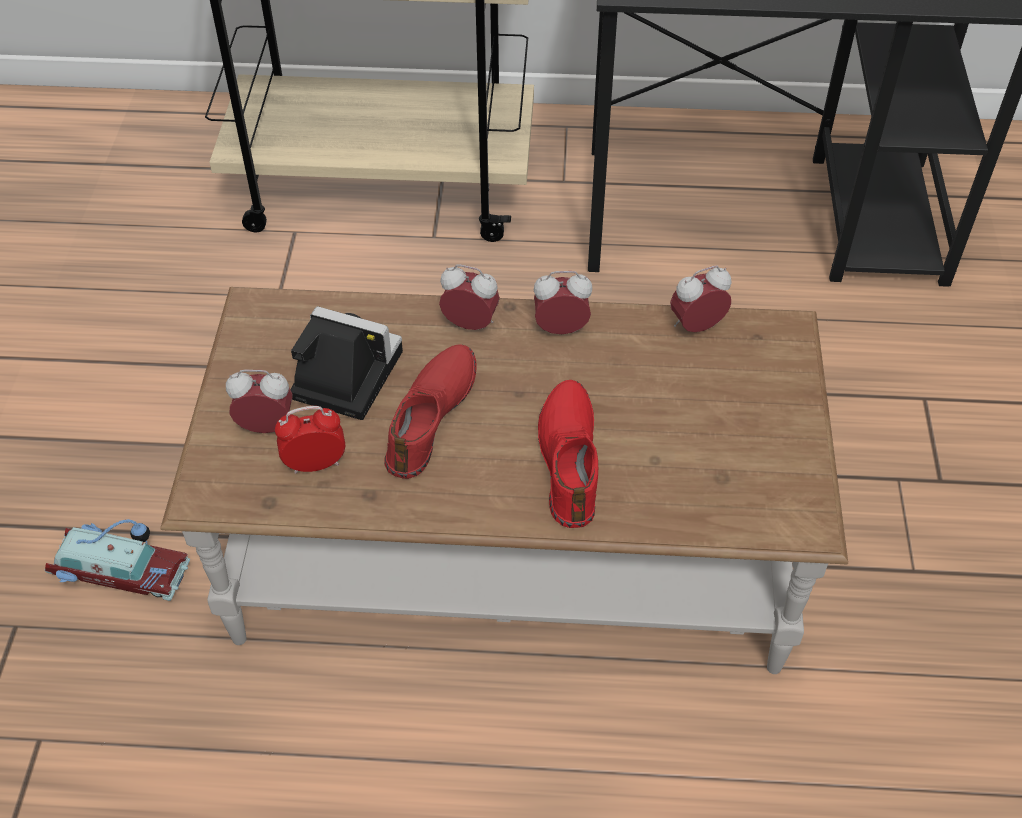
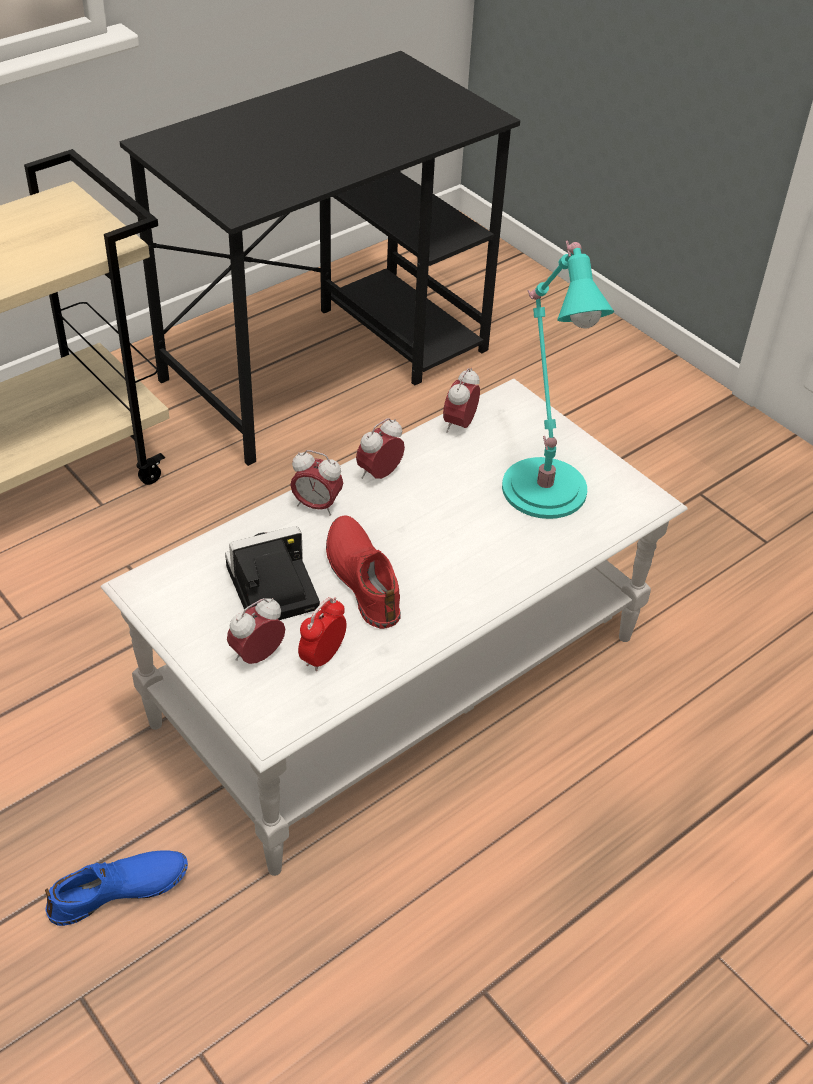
camera: 45 degrees left, 5 degrees down
(119, 566) = (119, 892): toy car -> blue shoe
(470, 324) = (316, 505): alarm clock -> alarm clock turned 135 degrees counterclockwise
(511, 552) = (398, 680): brown coffee table -> white coffee table
(571, 459) = (480, 547): red shoe -> none
(710, 436) = (542, 483): none -> turquoise table lamp

